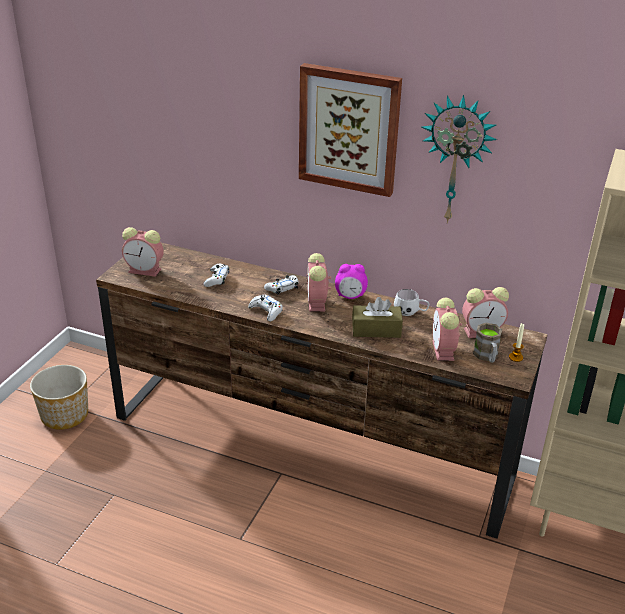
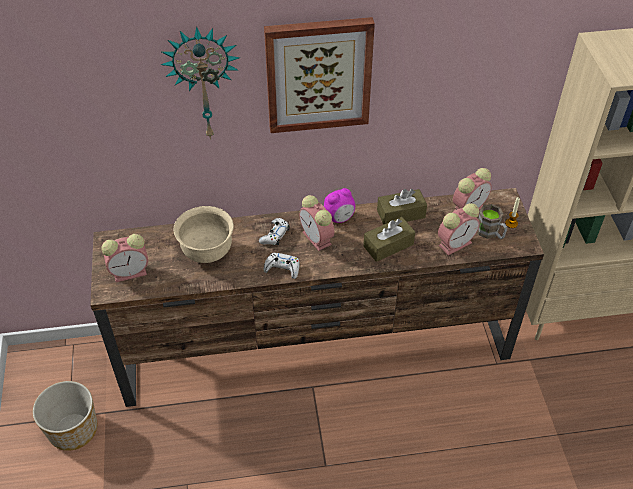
camera: 30 degrees left, 15 degrees up
(217, 279) = (207, 251): white game controller -> beige bowl
(410, 313) = (401, 214): white mug -> brown tissue box
(443, 351) = (456, 243): alarm clock -> alarm clock turned 90 degrees counterclockwise
(456, 159) = (429, 74): wall clock -> wall clock (203, 82)

